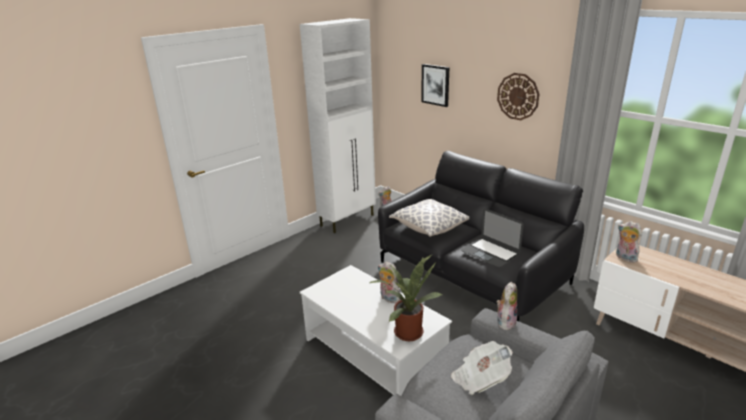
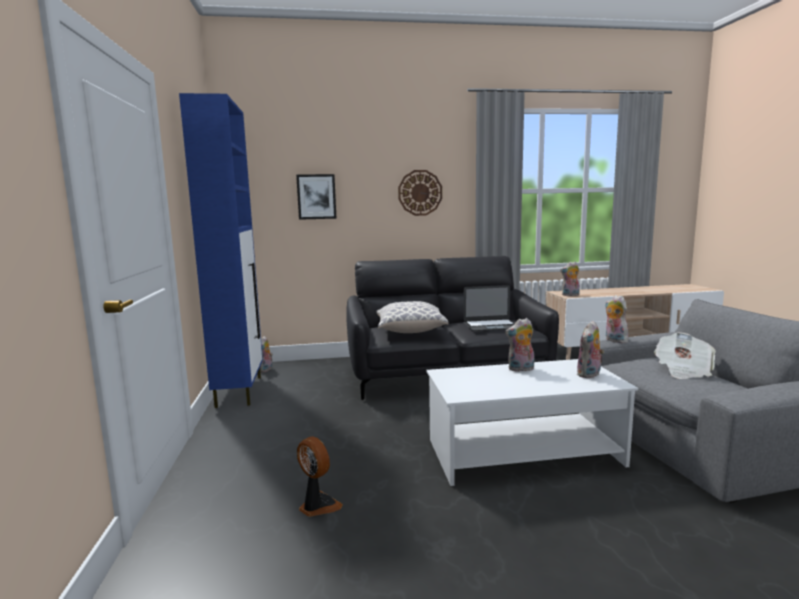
camera: 55 degrees left, 15 degrees down
(254, 307) = (317, 506): none -> fan
(348, 220) = (240, 391): white cabinet -> blue cabinet
(407, 331) = (589, 375): potted plant -> plush toy

